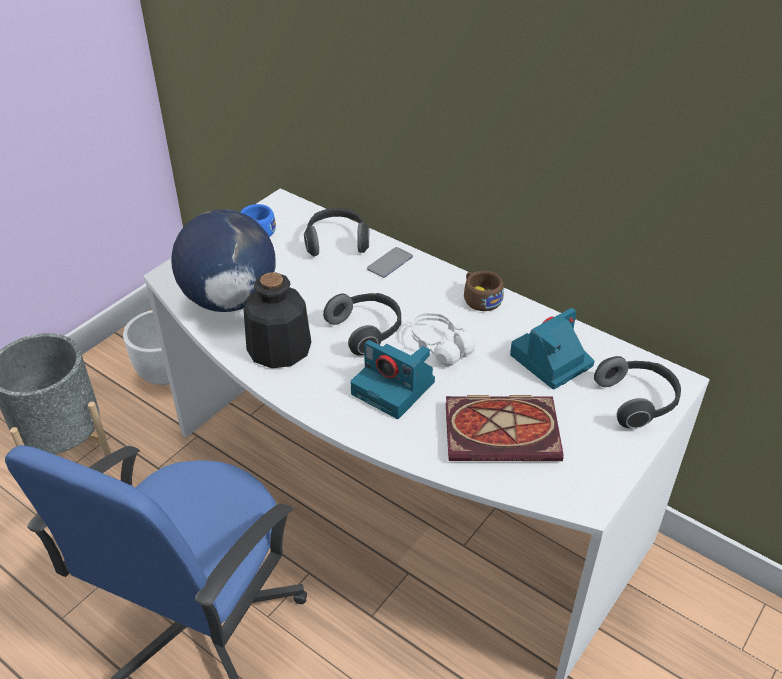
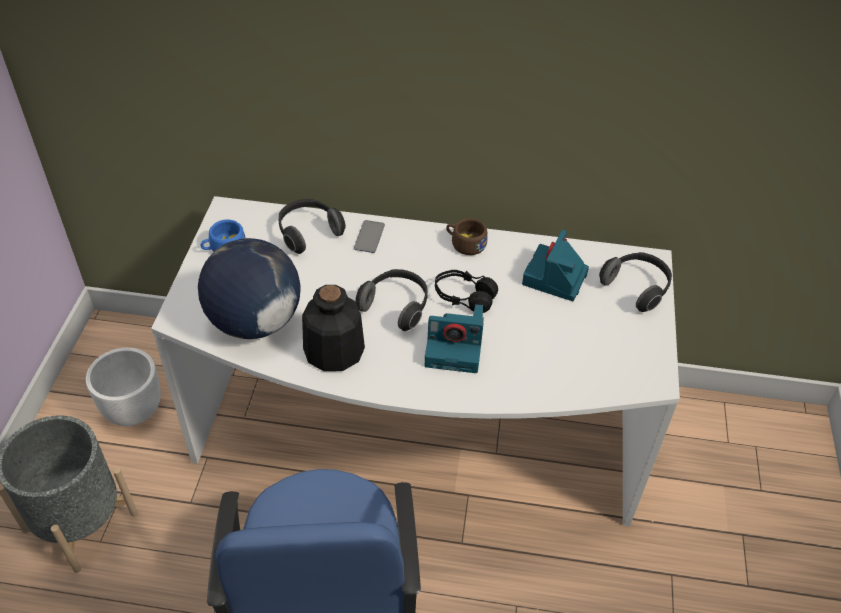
camera: 30 degrees left, 5 degrees up
(439, 346) = (464, 297): white headphones -> black headphones
(504, 431) = (562, 350): book -> none

